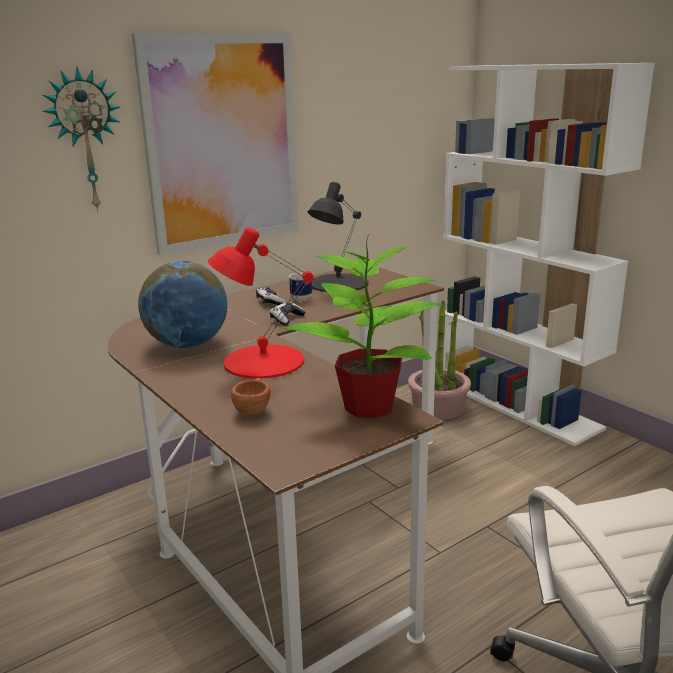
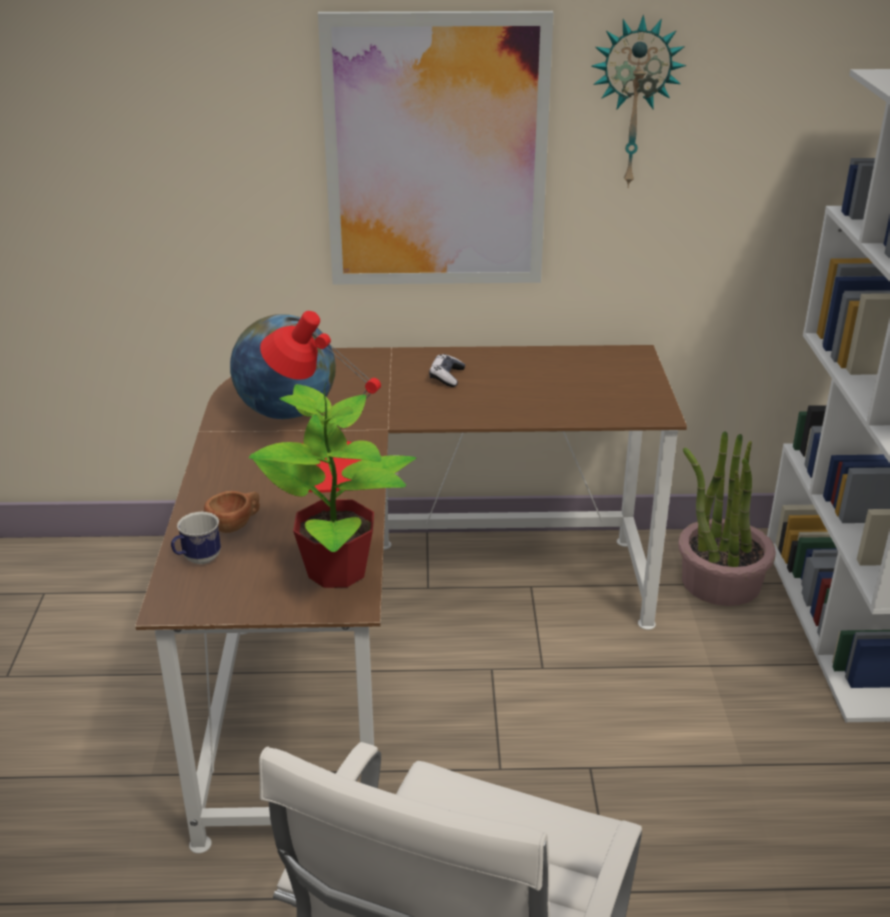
camera: 35 degrees right, 10 degrees up
(85, 141) = (251, 139): wall clock -> wall clock (634, 102)
(287, 319) = (428, 411): game controller -> none
(300, 299) = (484, 385): mug -> mug (197, 560)
(337, 283) = (564, 372): black table lamp -> none

